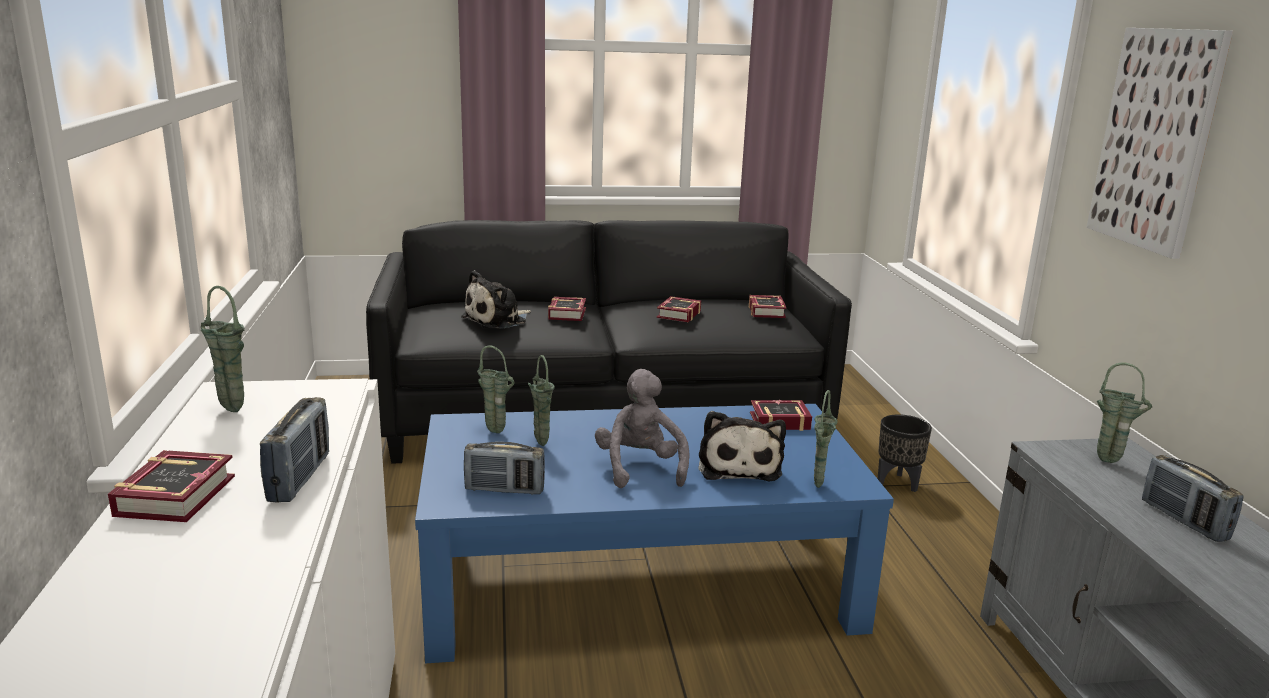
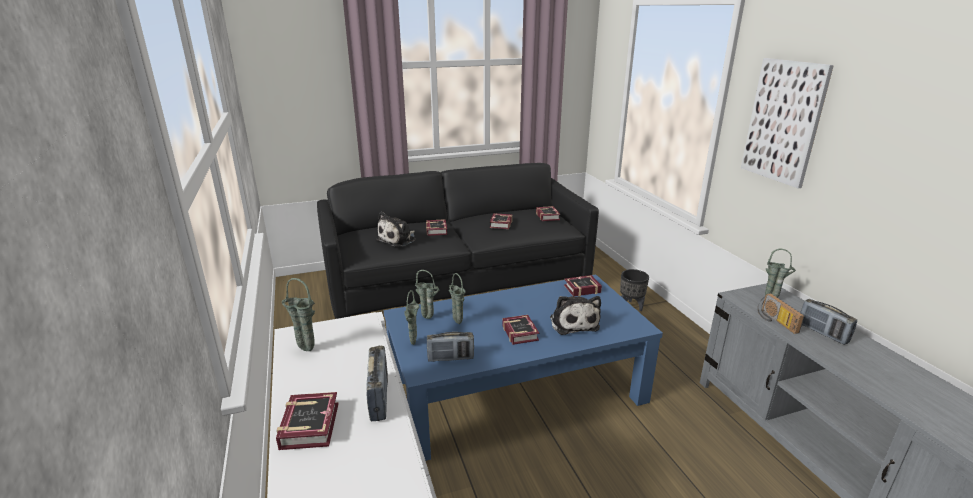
camera: 10 degrees left, 5 degrees up
(640, 468) = (520, 332): grey plush toy -> book
(818, 487) = (621, 331): green vase -> green vase (413, 344)
(1098, 493) = (774, 321): none -> radio

